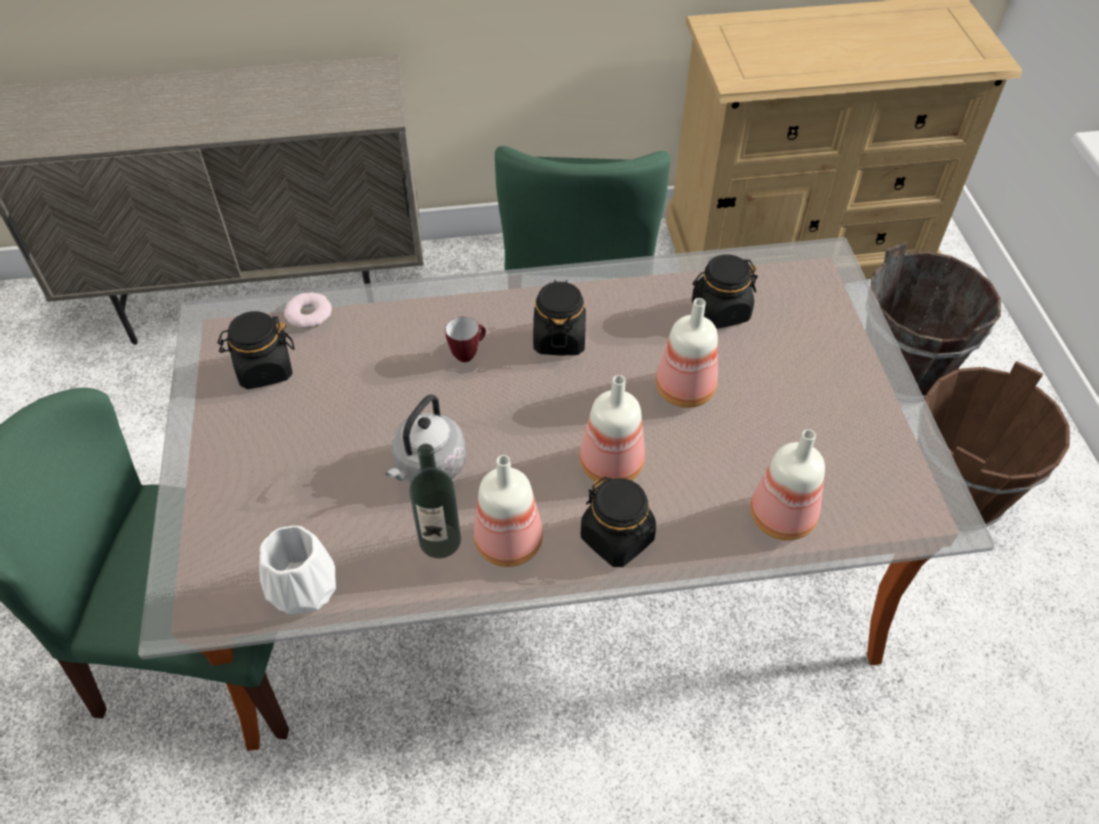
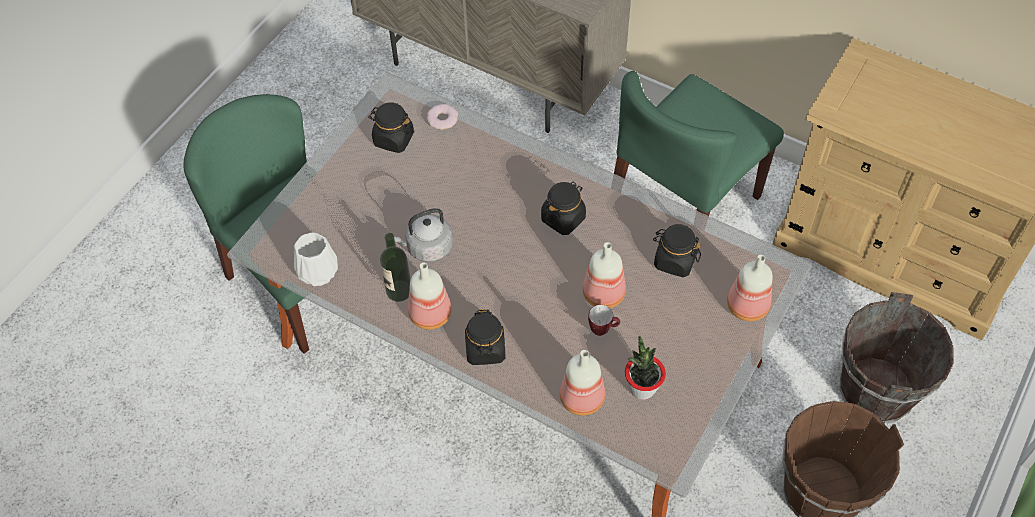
camera: 40 degrees right, 5 degrees up
(468, 353) = (505, 196): mug -> mug (603, 329)
(609, 465) = (519, 308): bottle -> bottle (746, 305)
(830, 461) = (642, 388): none -> potted plant

